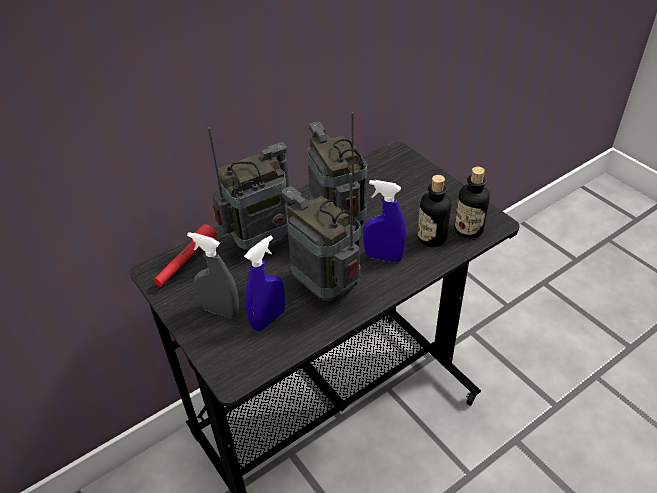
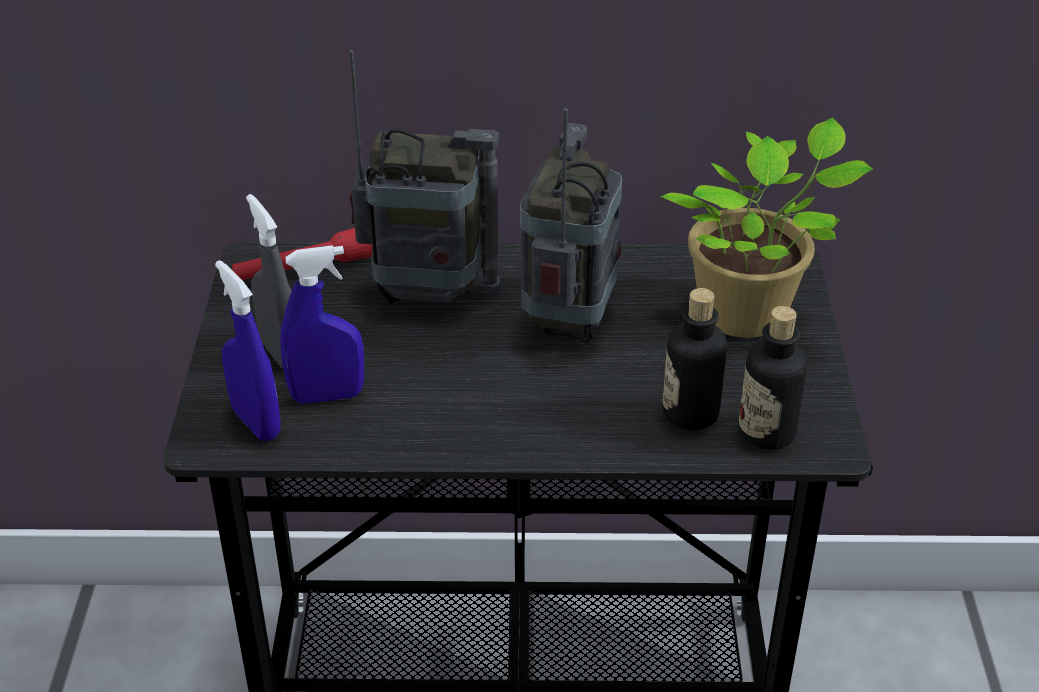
camera: 35 degrees right, 5 degrees down
(326, 288) = (449, 399): radio -> none
(383, 257) = (581, 401): blue spray bottle -> blue spray bottle (256, 423)
(407, 182) = (750, 315): none -> potted plant

